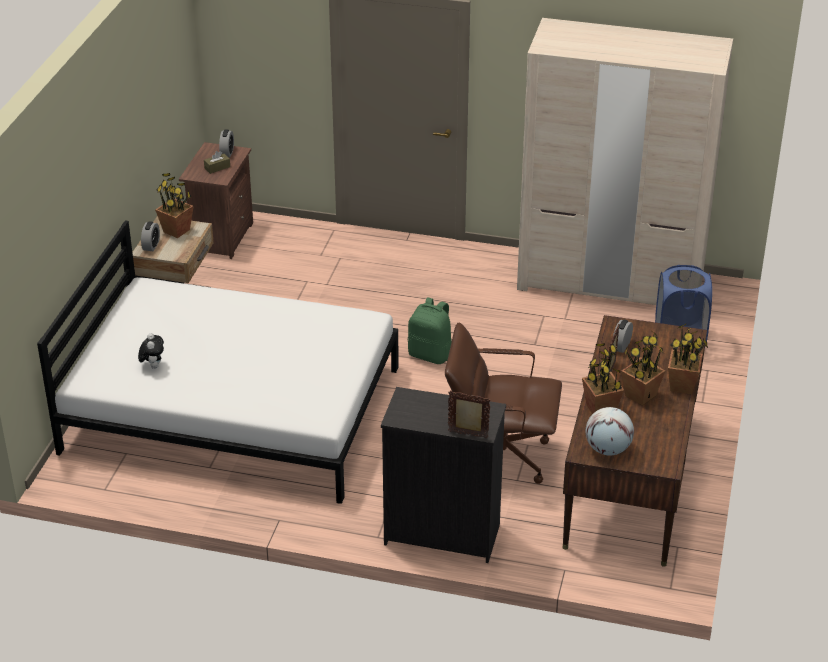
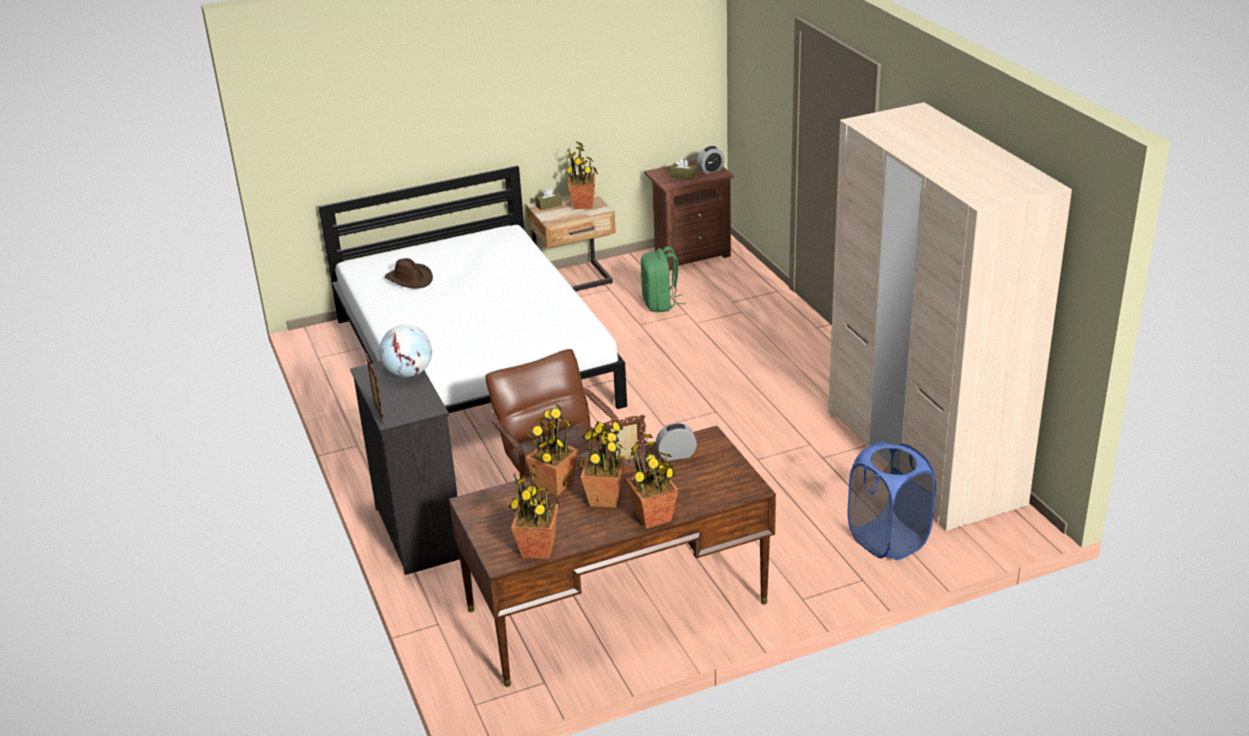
camera: 55 degrees right, 5 degrees down
(151, 246) = (549, 205): alarm clock -> brown tissue box
(153, 366) = (410, 279): plush toy -> brown hat
(431, 354) = (666, 414): green backpack -> green backpack (660, 304)
(608, 449) = (493, 515): globe -> globe (409, 373)
(669, 446) = (538, 549): none -> potted plant

